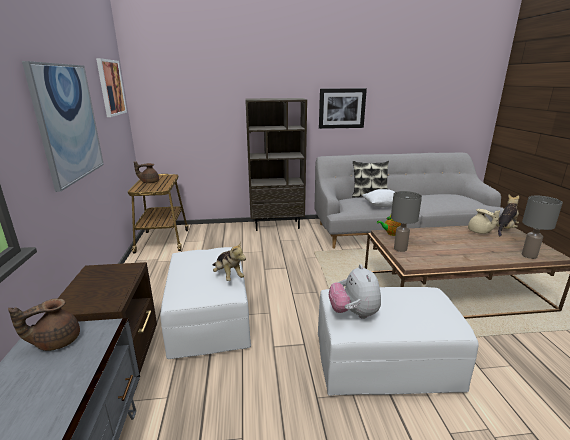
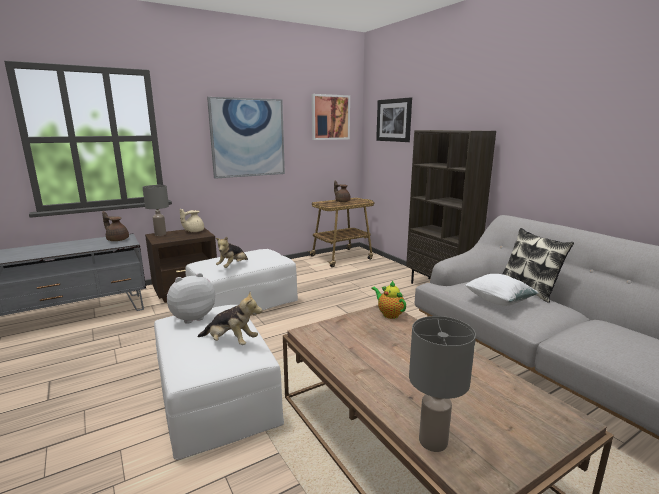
camera: 65 degrees right, 5 degrees down
(342, 108) = (550, 148): picture -> picture (394, 120)
(400, 249) = (344, 323): grey table lamp -> grey table lamp (160, 234)
(479, 232) = (491, 385): beige teapot -> beige teapot (193, 231)
(505, 229) = (556, 419): plush toy -> plush toy (231, 342)

